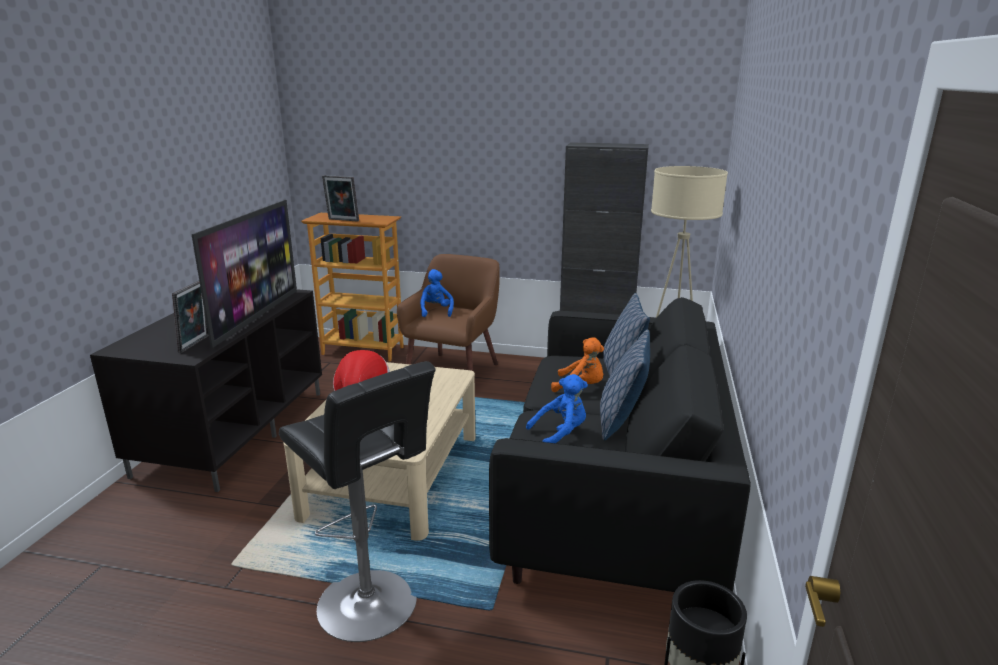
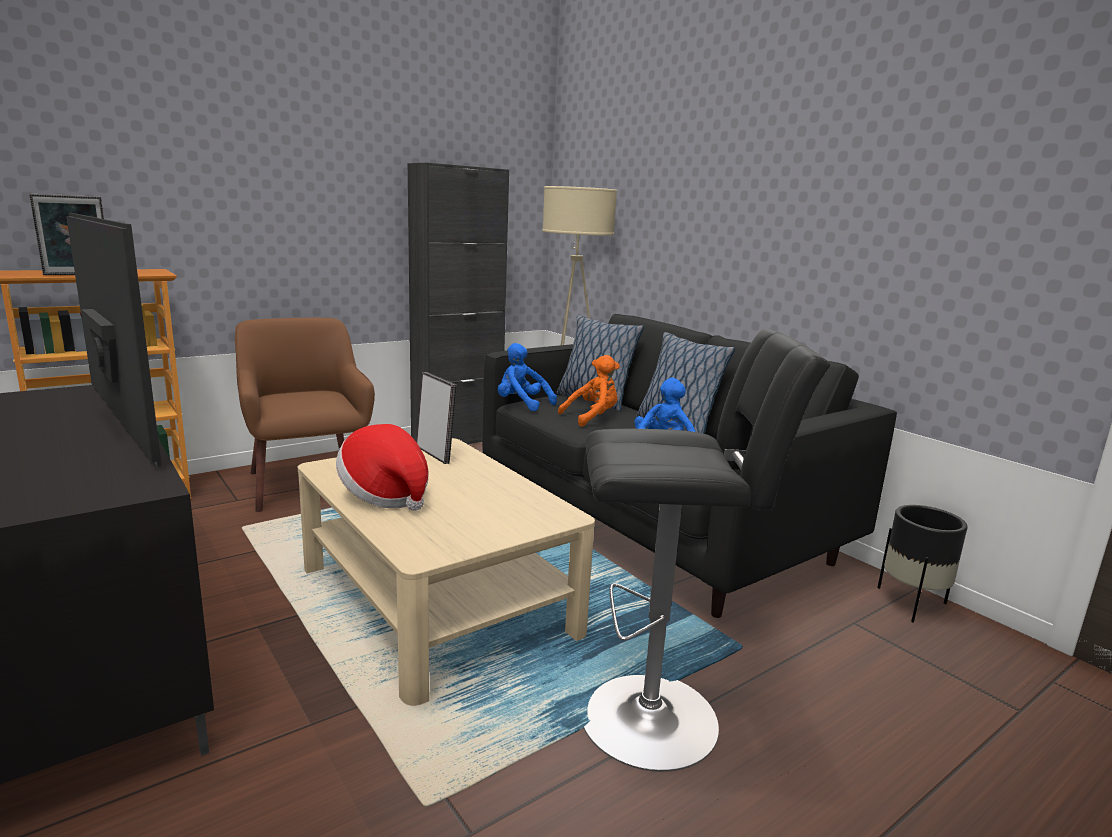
camera: 50 degrees left, 5 degrees down
(197, 344) = (101, 473): picture frame -> picture frame (435, 454)
(435, 311) = (274, 399): blue plush toy -> blue plush toy (522, 404)

